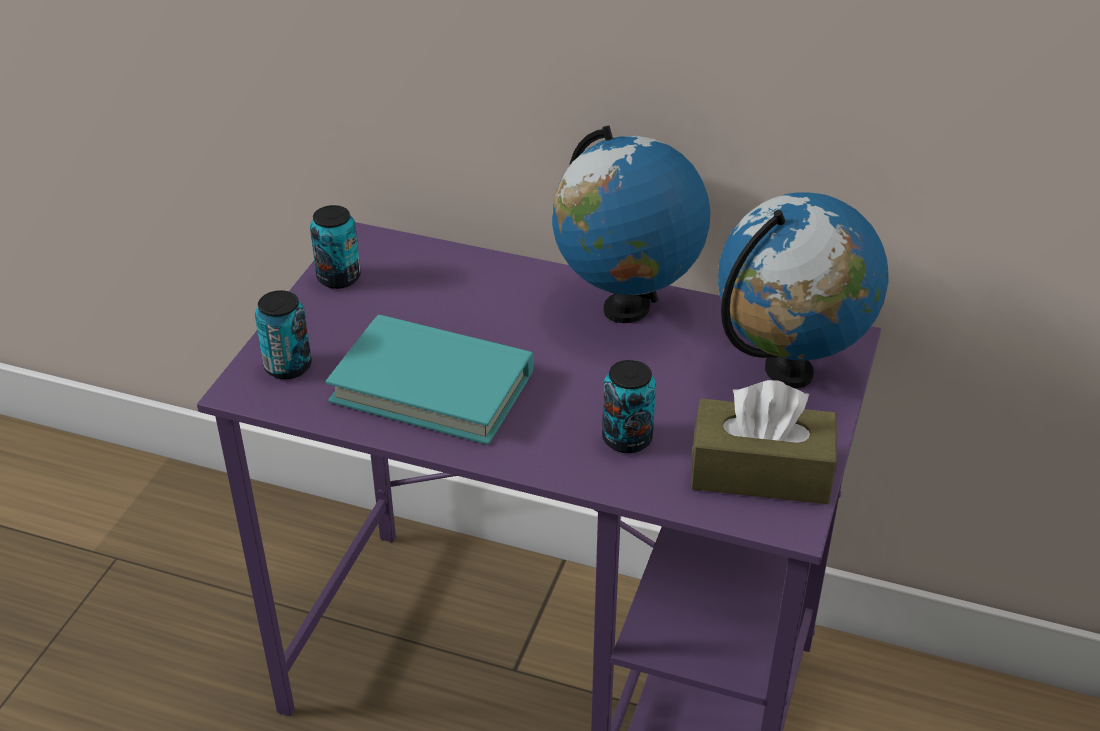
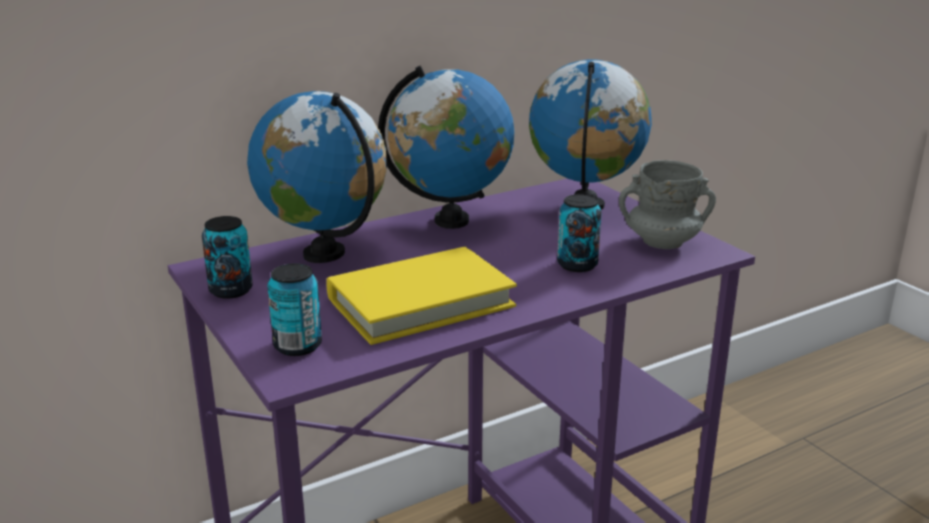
camera: 50 degrees left, 15 degrees down
(432, 386) = (420, 302): turquoise book -> yellow book
(460, 281) = (325, 254): none -> globe
(760, 472) = (662, 243): brown tissue box -> grey mug

